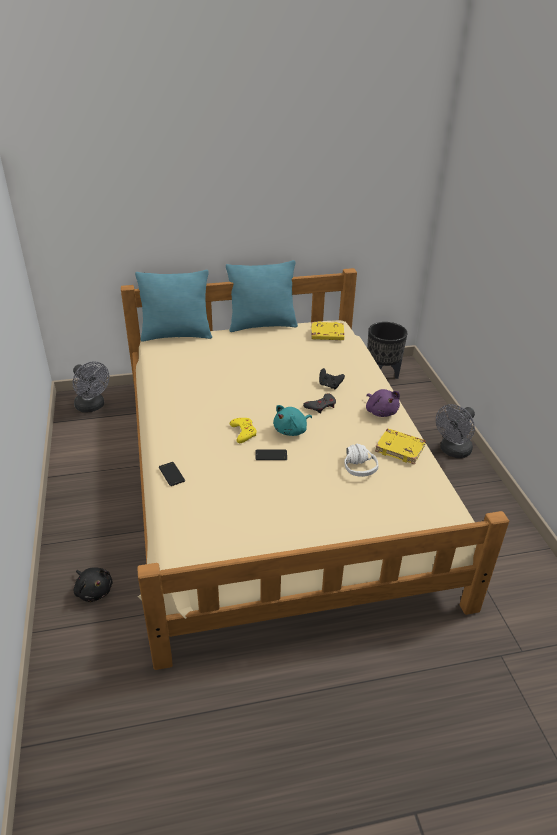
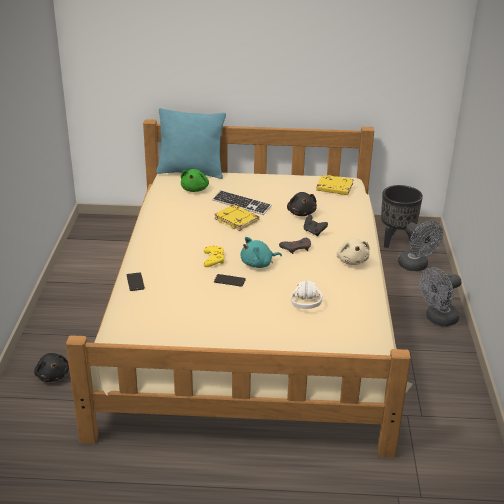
camera: 15 degrees right, 5 degrees down
(92, 407) = (106, 230): grey fan -> grey fan (416, 266)
(189, 354) = (195, 189): none -> green plush toy
(244, 364) = (241, 204): none -> keyboard
(262, 325) = (276, 173): turquoise pillow -> none
(308, 366) = (301, 213): none -> black plush toy
(381, 411) = (352, 260): purple plush toy -> beige plush toy
(400, 449) = (354, 293): yellow book -> yellow book (237, 220)

